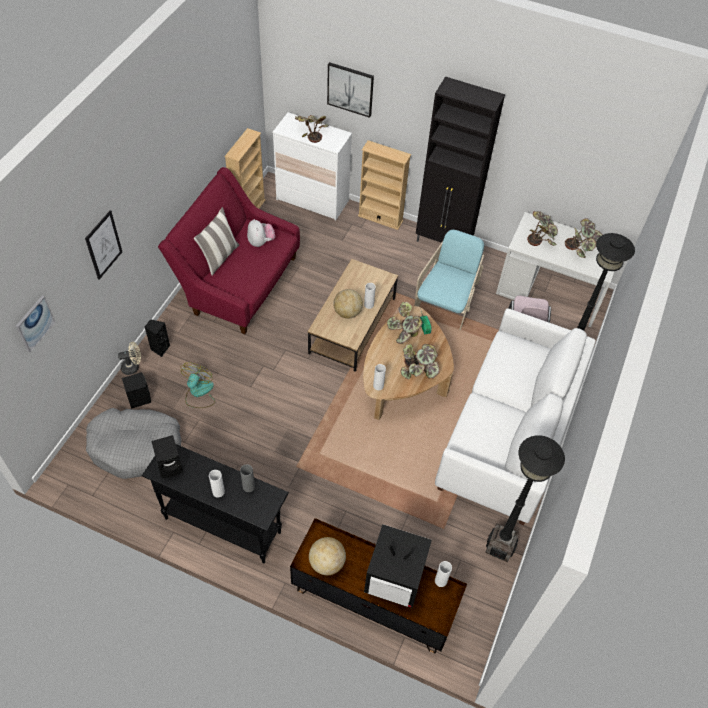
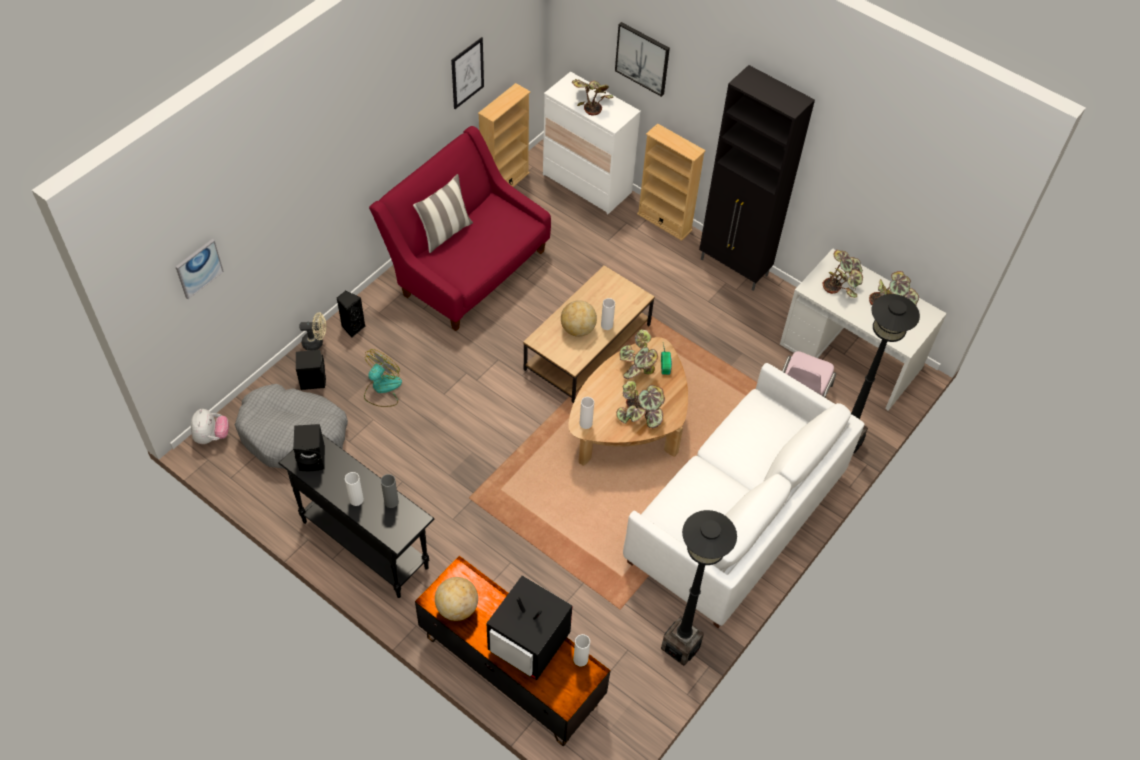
camera: 15 degrees right, 0 degrees up
(103, 245) = (298, 195): picture -> picture (467, 73)
(261, 242) = (499, 224): plush toy -> plush toy (212, 436)
(446, 303) = (712, 344): turquoise armchair -> none

